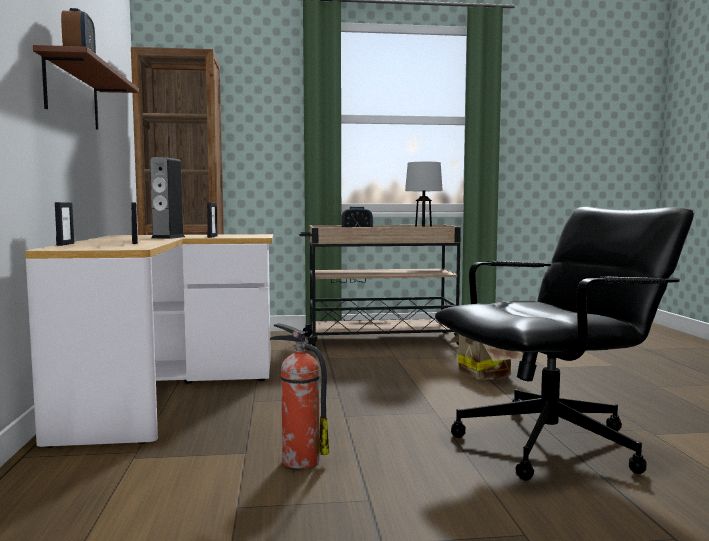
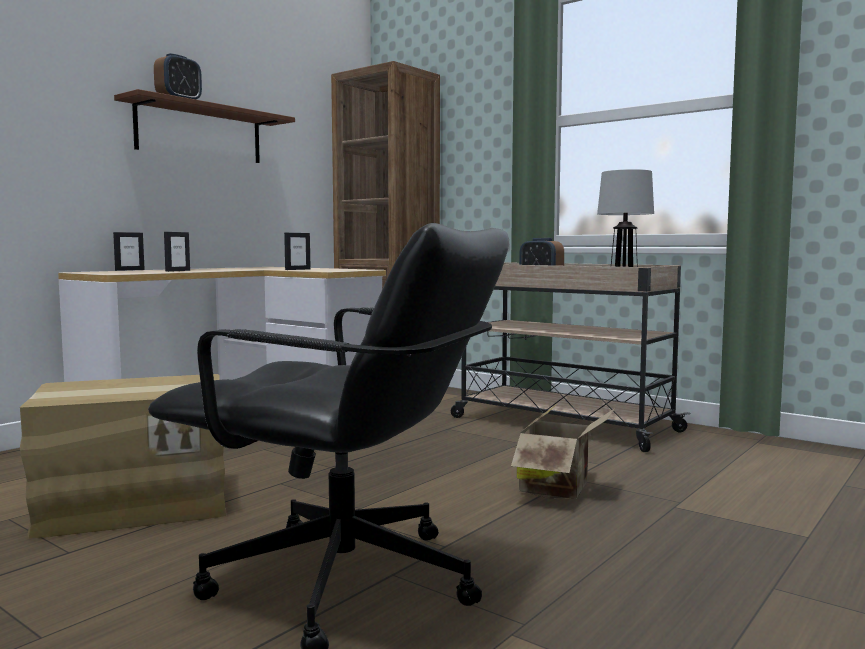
camera: 45 degrees right, 0 degrees up
(168, 237) = (260, 269): speaker -> none
(299, 460) = (136, 504): fire extinguisher -> cardboard box

